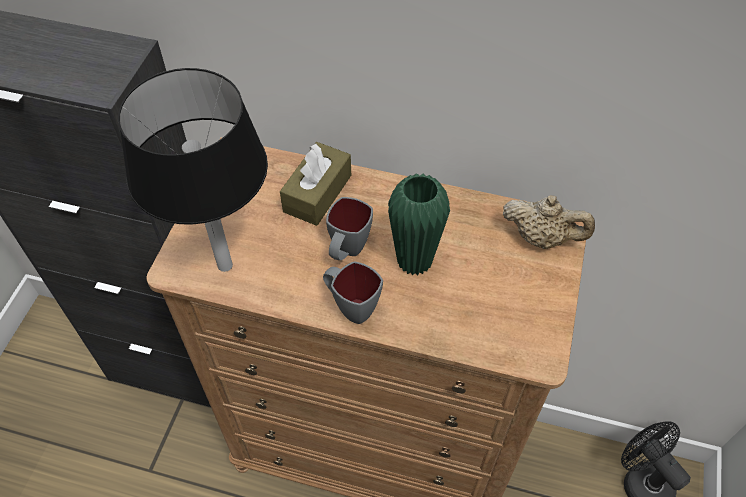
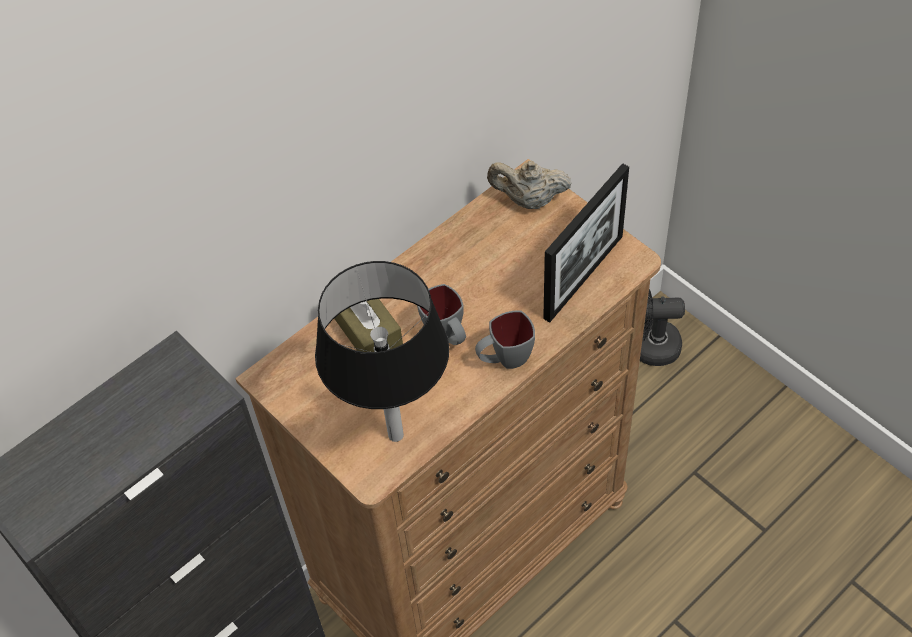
camera: 55 degrees left, 0 degrees up
(414, 261) = (490, 295): green vase -> none
(489, 324) = (583, 277): none -> picture frame
(542, 238) = (529, 200): beige teapot -> beige teapot turned 135 degrees counterclockwise

